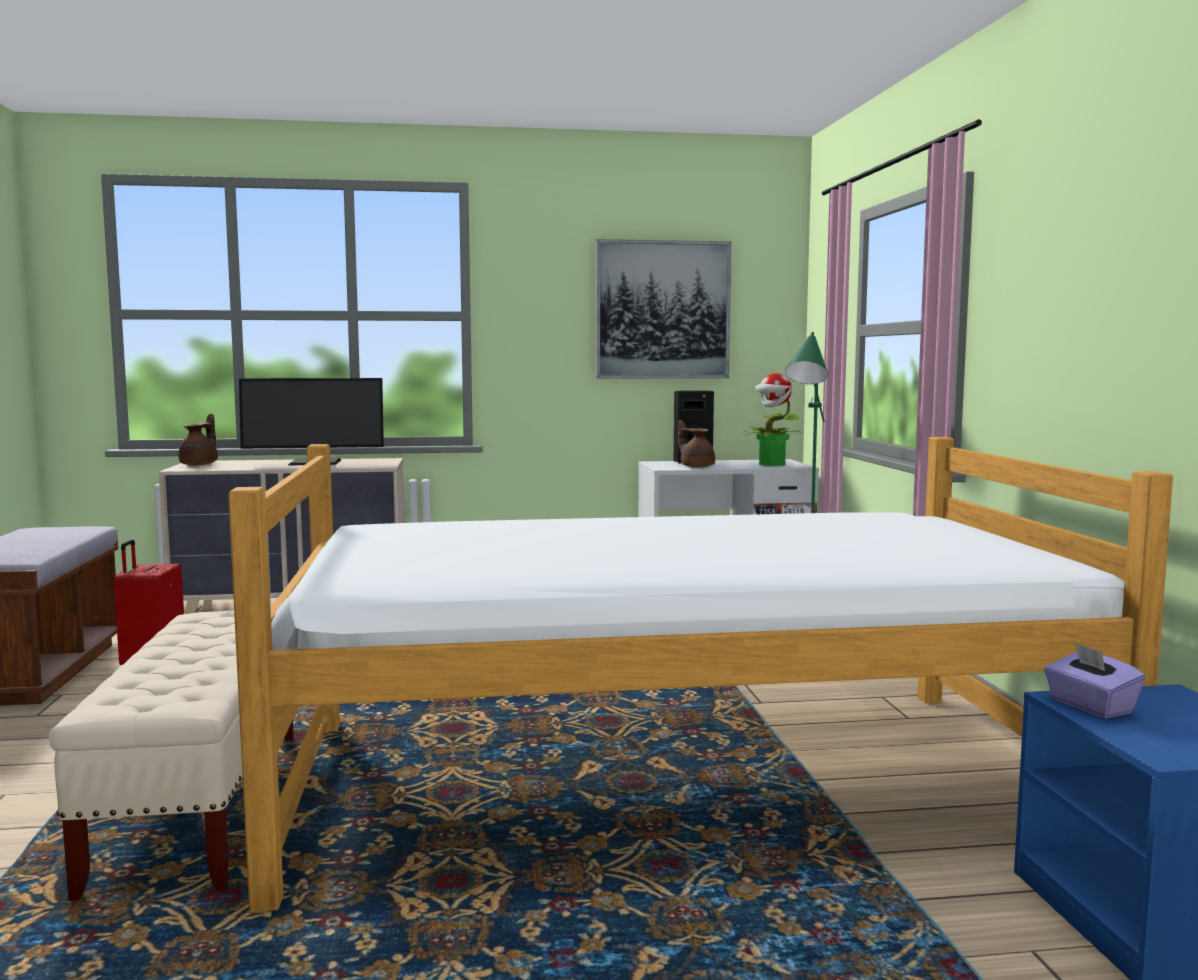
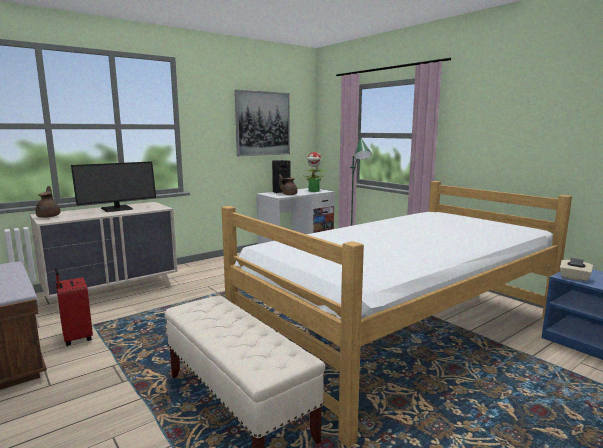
camera: 30 degrees left, 5 degrees up
(1090, 706) = (574, 278): purple tissue box -> beige tissue box

